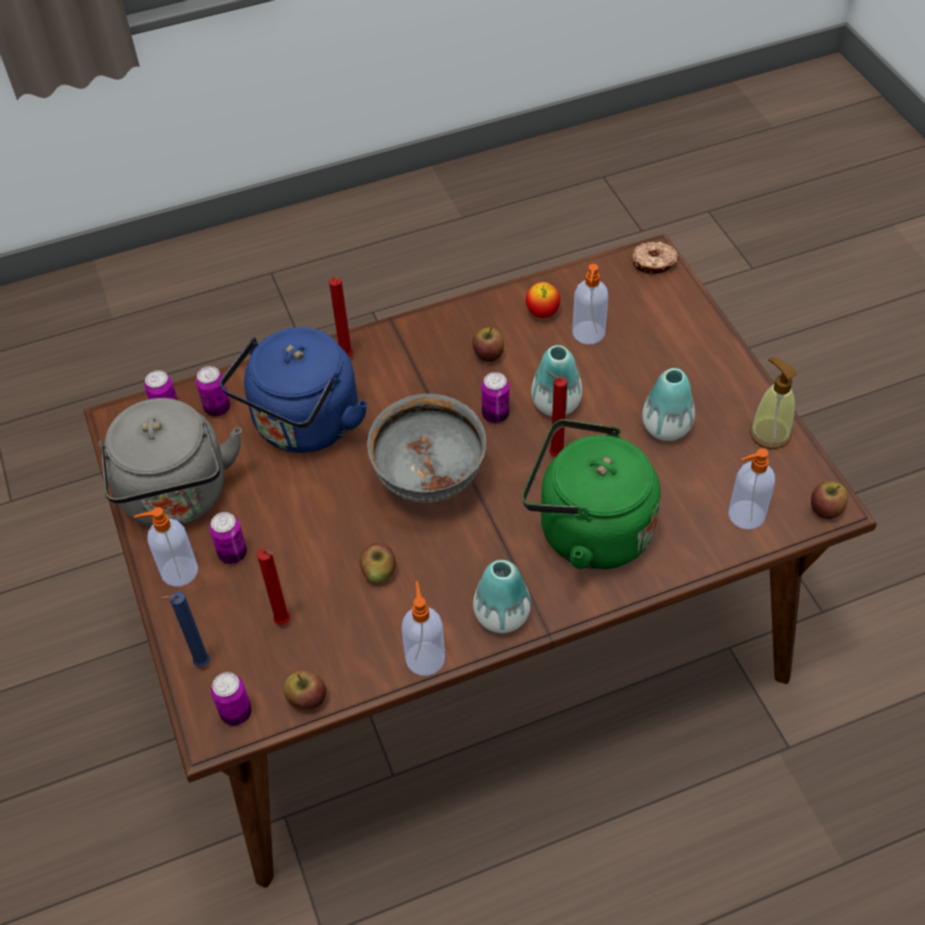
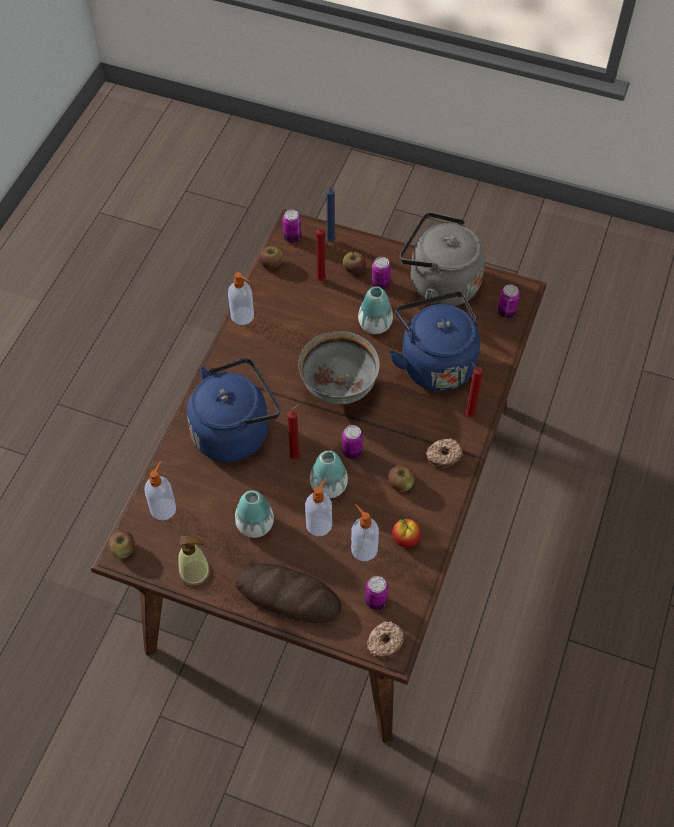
camera: 130 degrees right, 5 degrees up
(178, 571) = (392, 260): soap dispenser -> soap dispenser (319, 524)
(217, 408) = (487, 334): can -> can (376, 601)
(379, 572) = (307, 331): apple -> apple (354, 269)
(419, 345) = (443, 456): none -> donut
(501, 615) = (230, 359): vase -> vase (375, 325)
(587, 530) = (235, 431): green kettle -> blue kettle
(699, 350) = (288, 596): none -> bread

